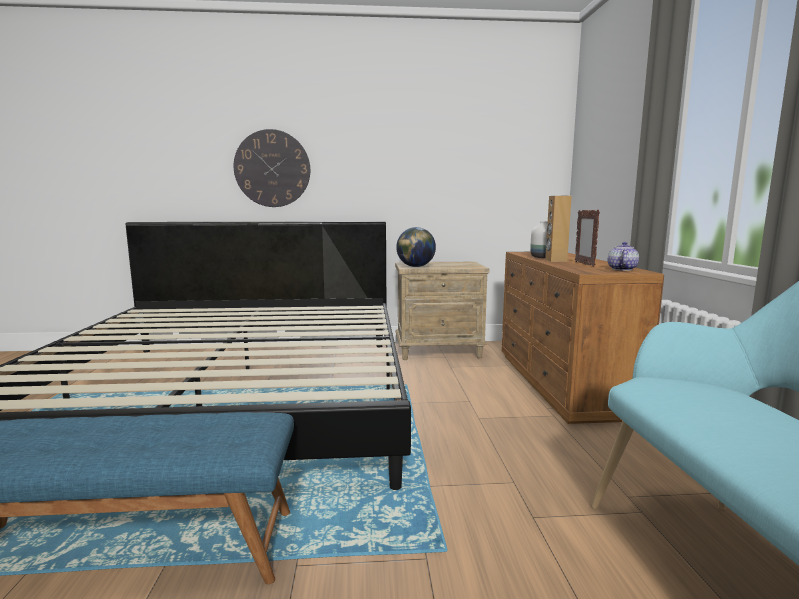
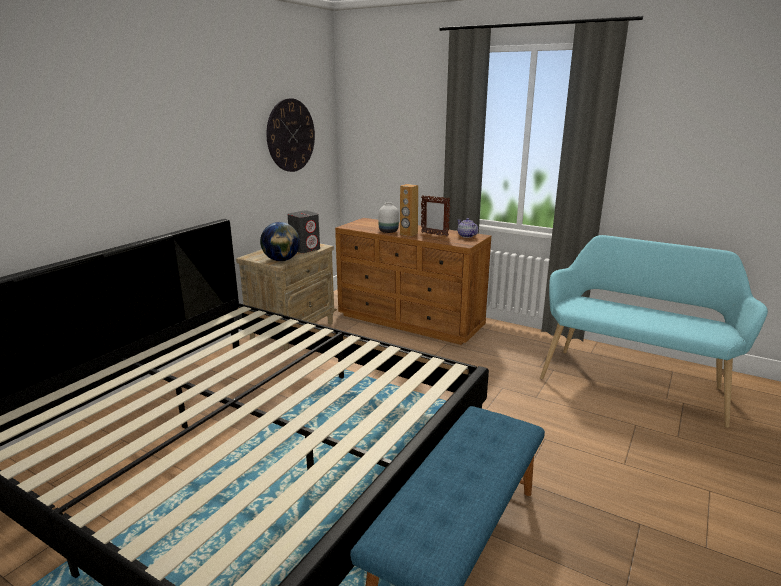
camera: 55 degrees left, 10 degrees up
(272, 168) = (95, 178): wall clock -> wall clock (291, 135)
(457, 266) = (305, 249): none -> grey speaker

